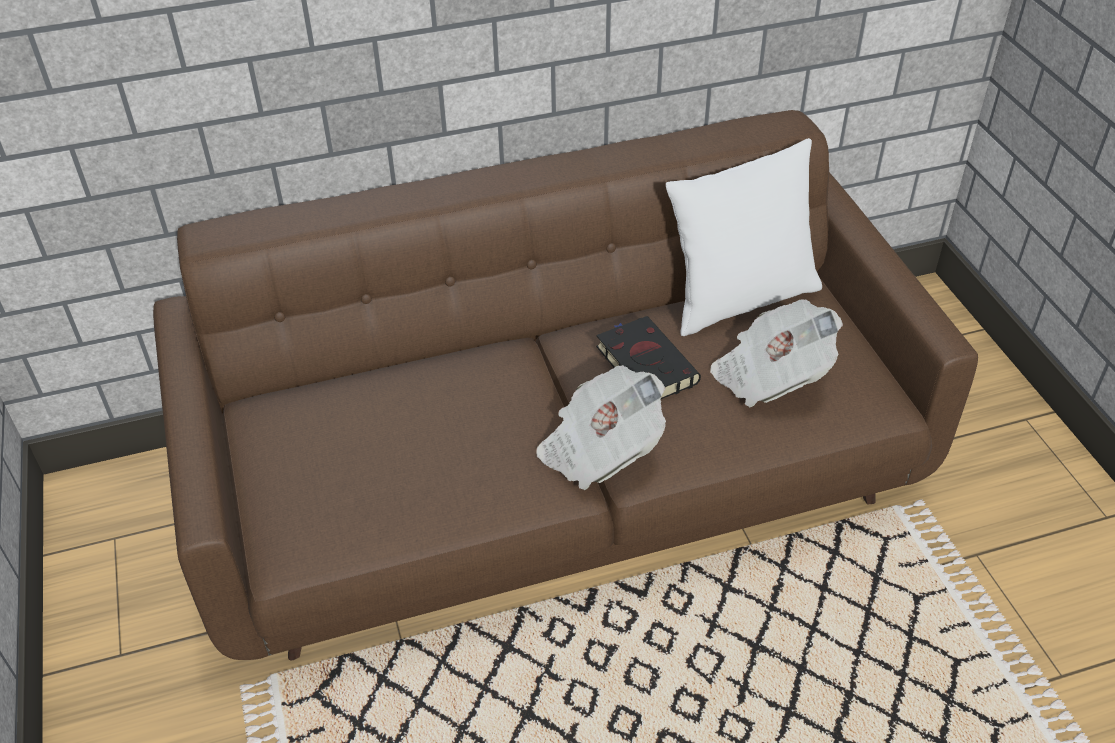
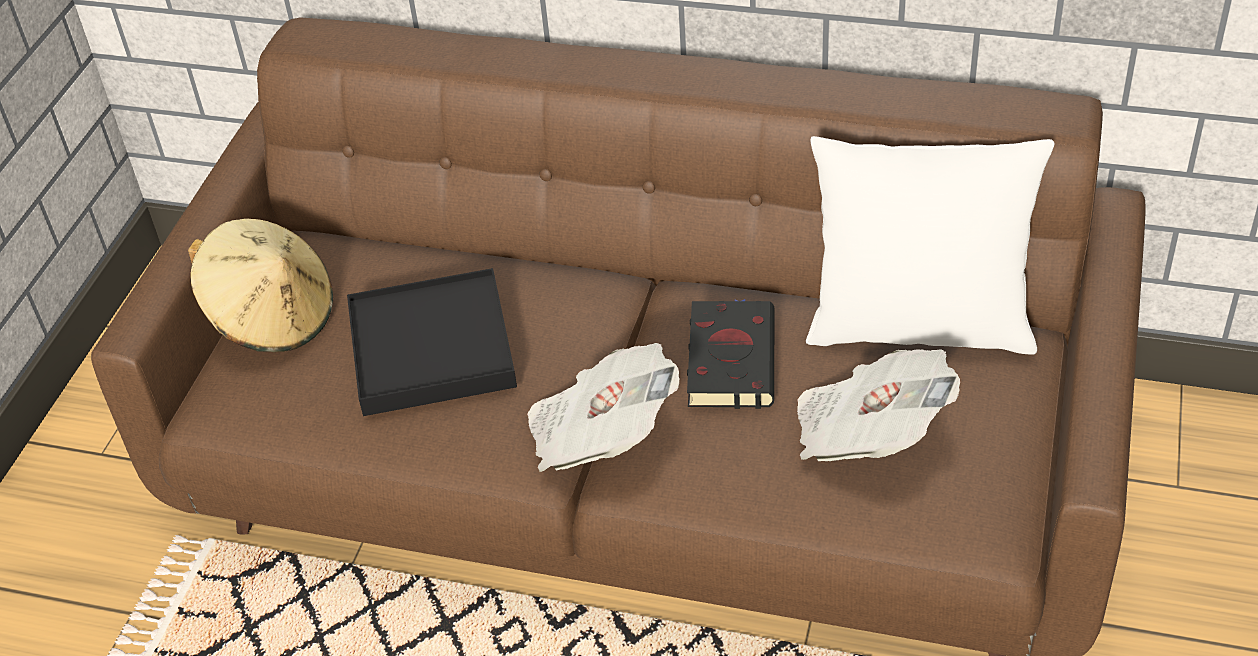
camera: 35 degrees right, 0 degrees up
(281, 469) = (272, 317): none -> beige hat
(430, 440) = (432, 348): none -> black tray

